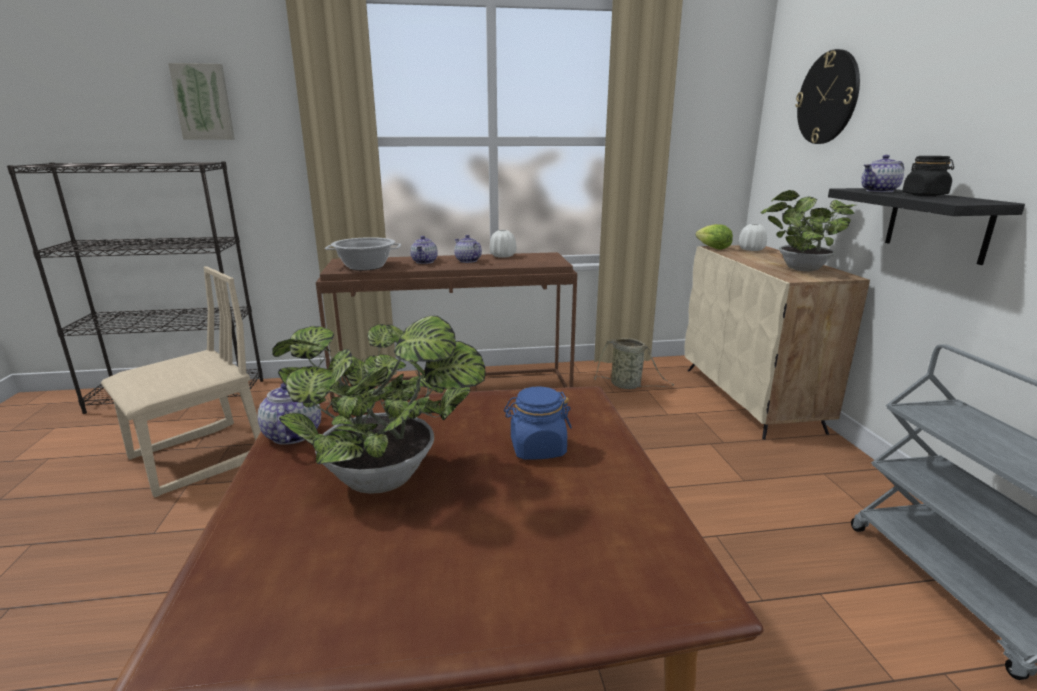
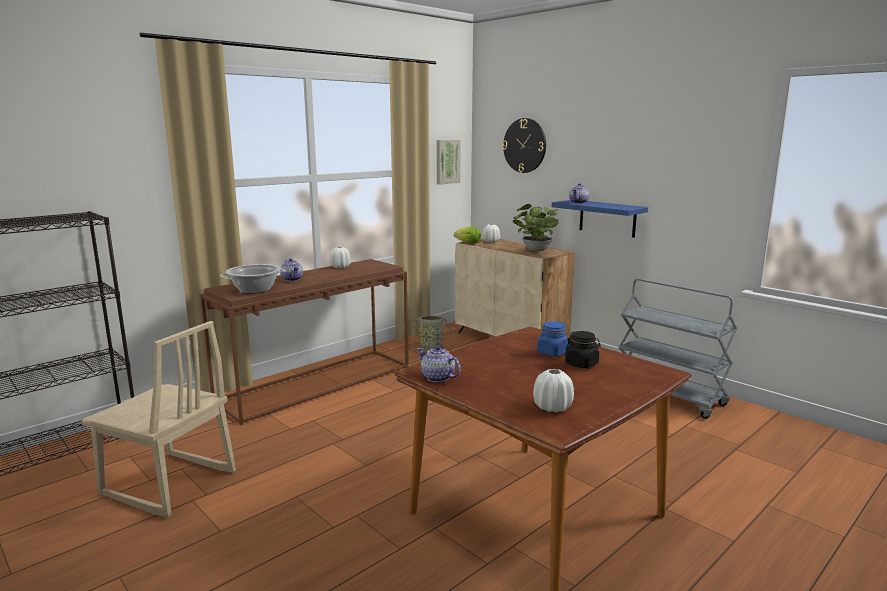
camera: 35 degrees left, 5 degrees down
(198, 458) = (168, 484): beige chair -> beige chair turned 105 degrees clockwise
(203, 102) = (67, 157): picture -> picture (447, 161)
(301, 577) = (552, 407): none -> white vase
(388, 479) = (518, 377): potted plant -> none
(467, 261) = (323, 274): teapot -> none
(924, 195) = (603, 204): black jar -> black jar (581, 364)
(937, 224) = (607, 218): black shelf -> blue shelf

